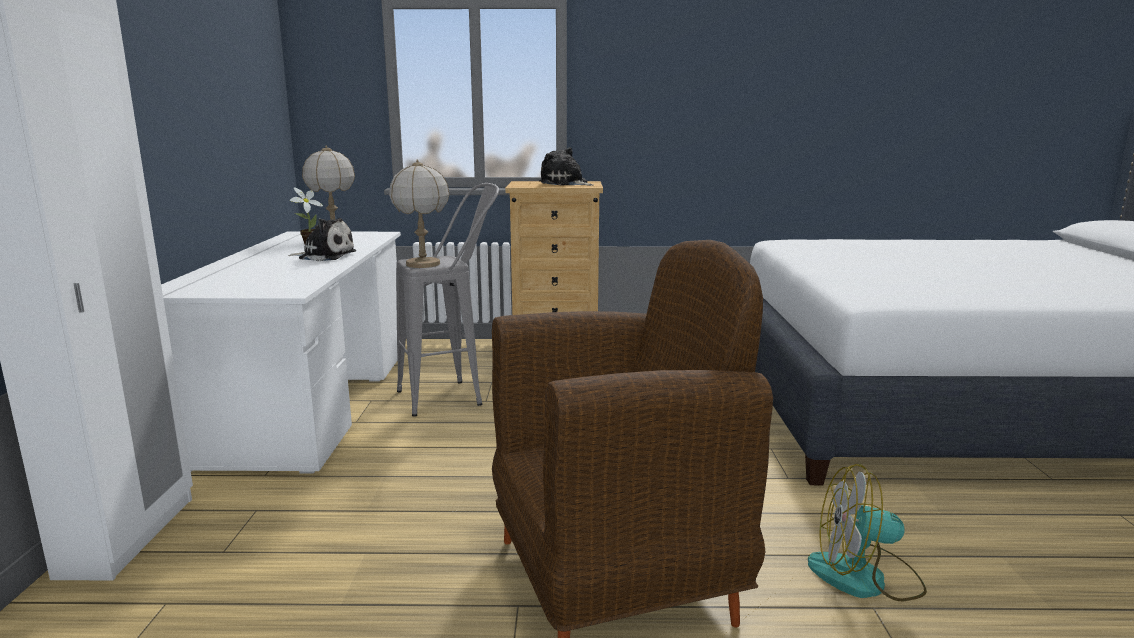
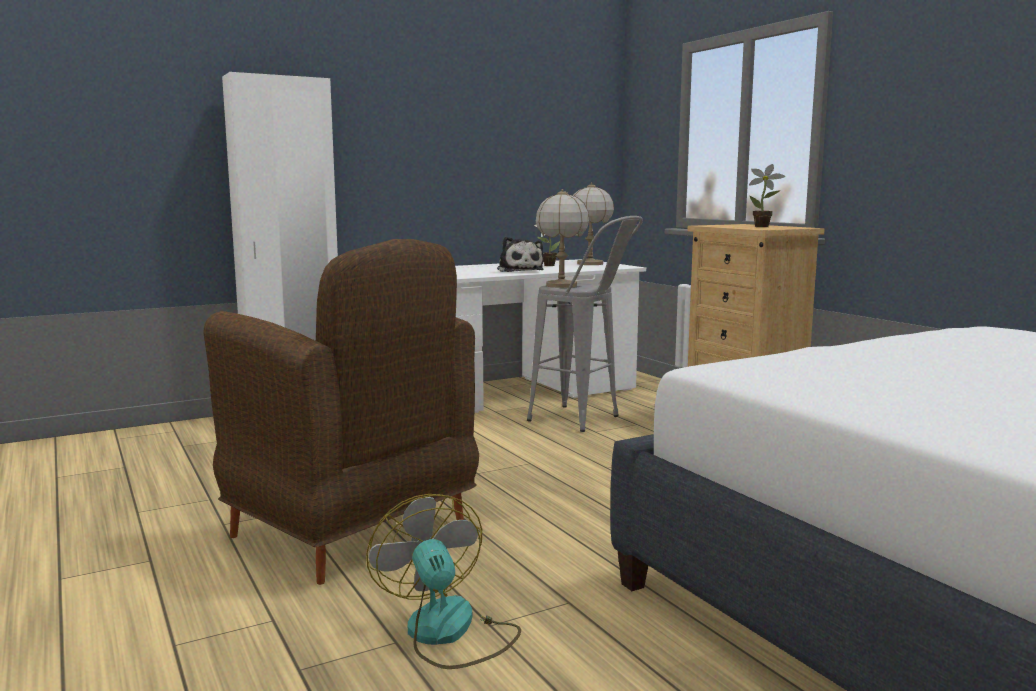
camera: 60 degrees right, 5 degrees down
(565, 183) = (764, 227): plush toy -> potted plant

